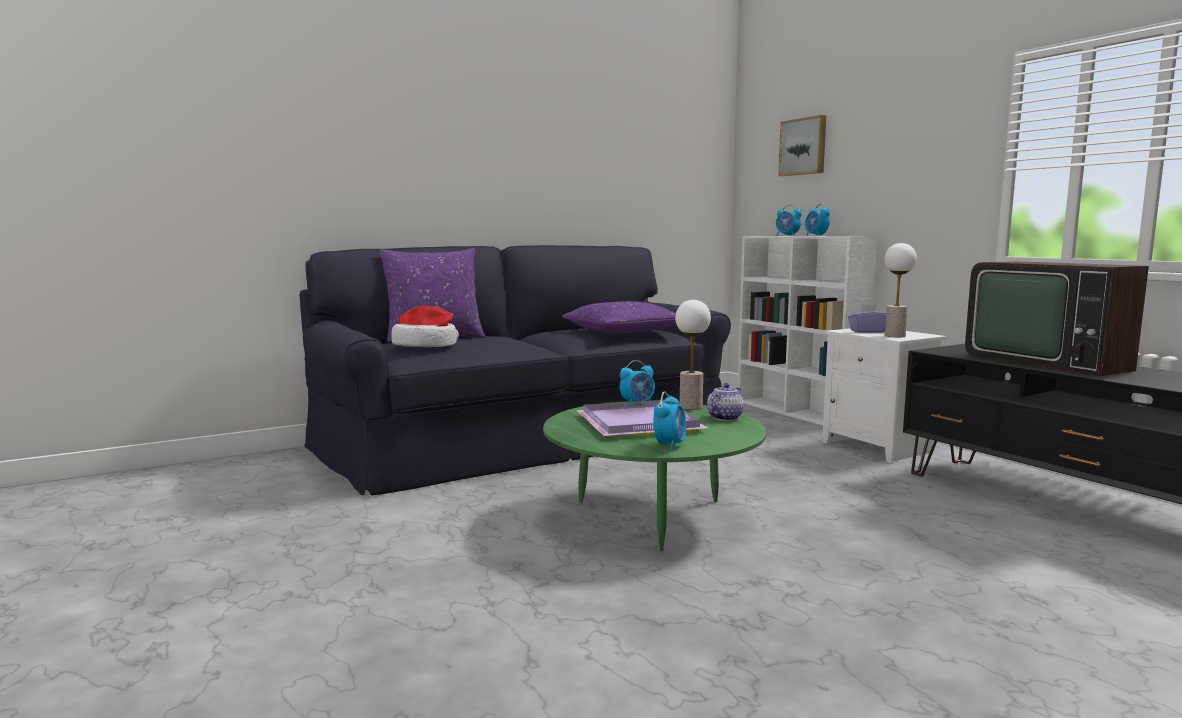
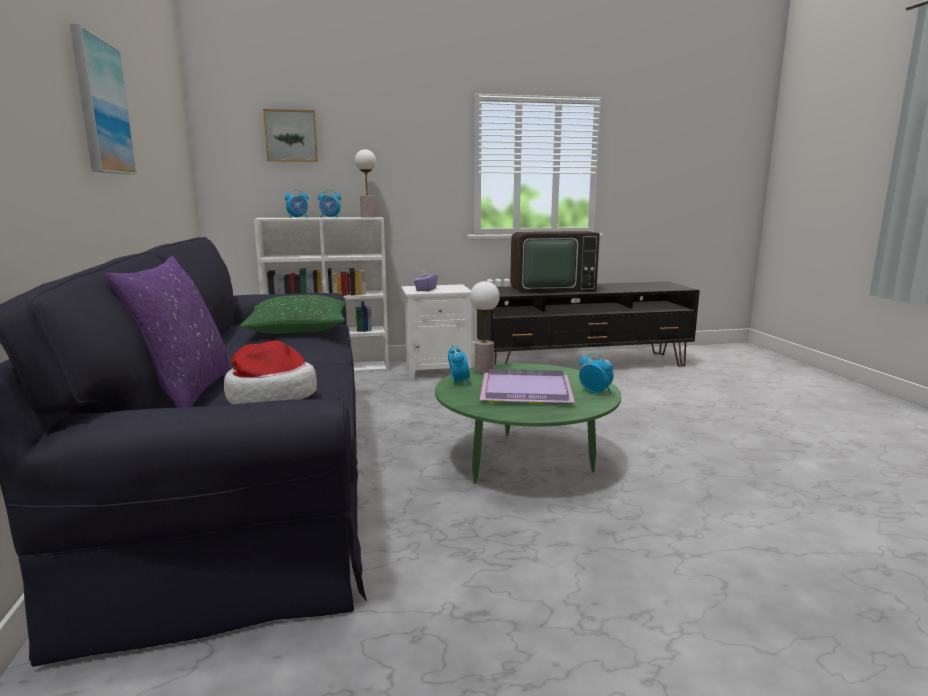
camera: 70 degrees left, 5 degrees up
(527, 147) = (102, 107): none -> picture
(622, 331) = (298, 328): purple pillow -> green pillow
(725, 417) = (524, 368): teapot -> none
(895, 336) = (452, 289): table lamp -> table lamp (367, 217)

